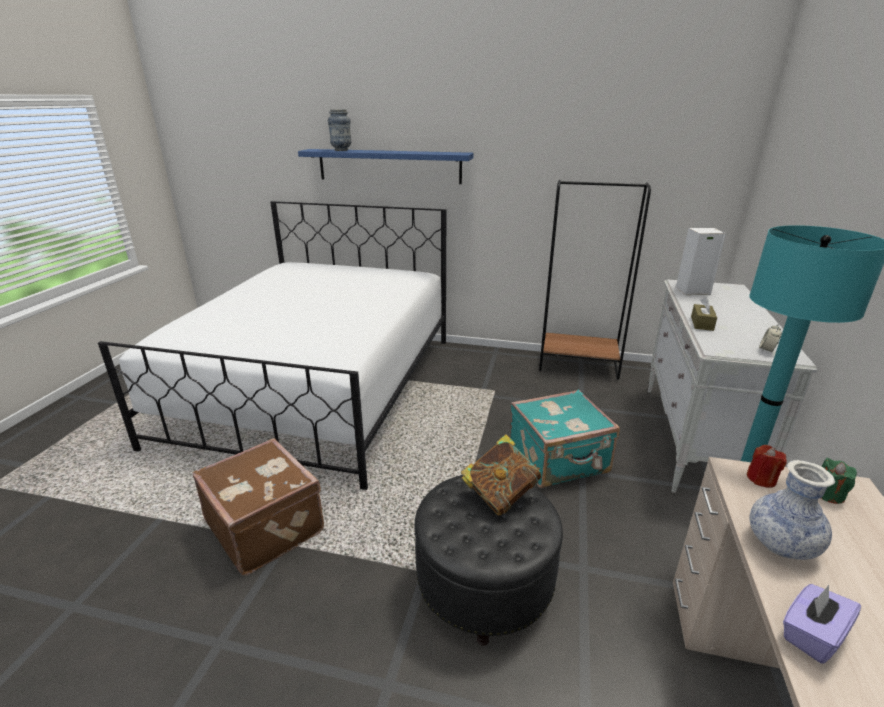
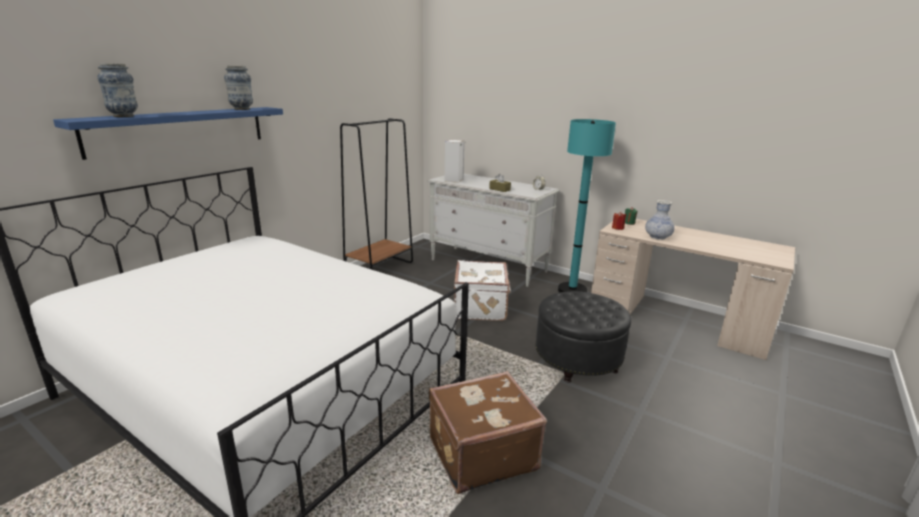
camera: 70 degrees left, 5 degrees down
(435, 152) = (241, 109): none -> vase
(500, 495) = (568, 300): book -> none
(559, 461) = (481, 307): turquoise suitcase -> white suitcase
(811, 634) = (701, 246): purple tissue box -> none

